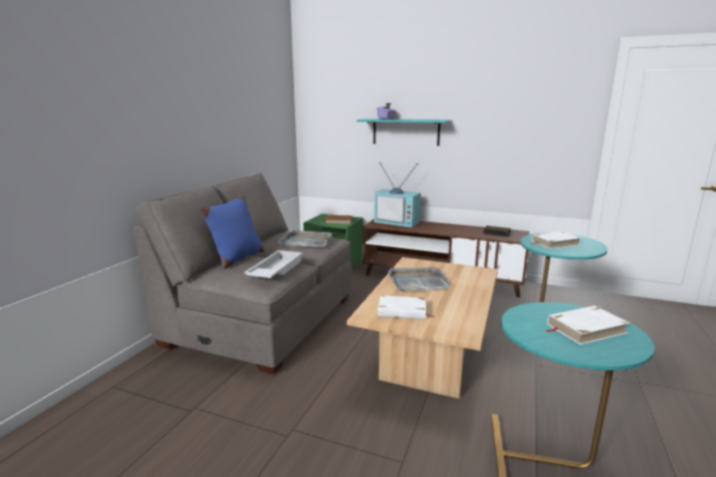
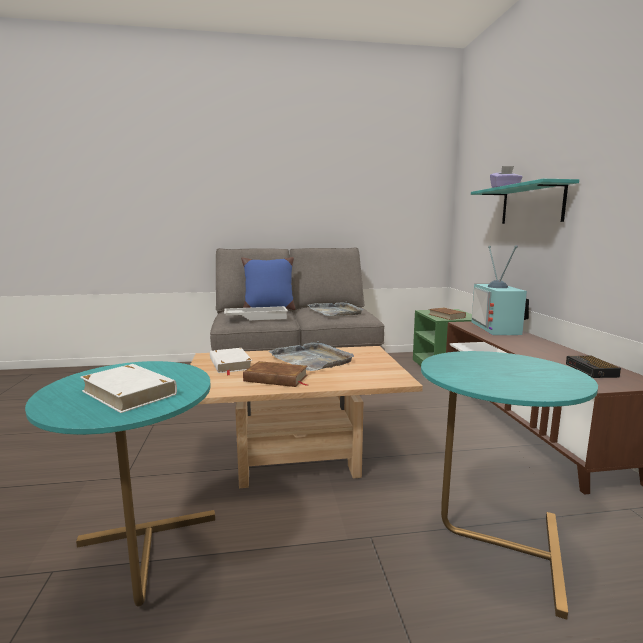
camera: 60 degrees right, 5 degrees down
(456, 302) = (276, 378): none -> brown book
(555, 243) = (493, 367): white book -> none

